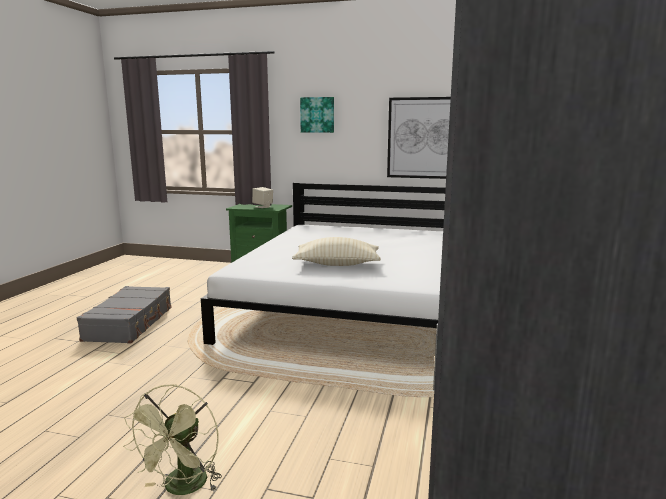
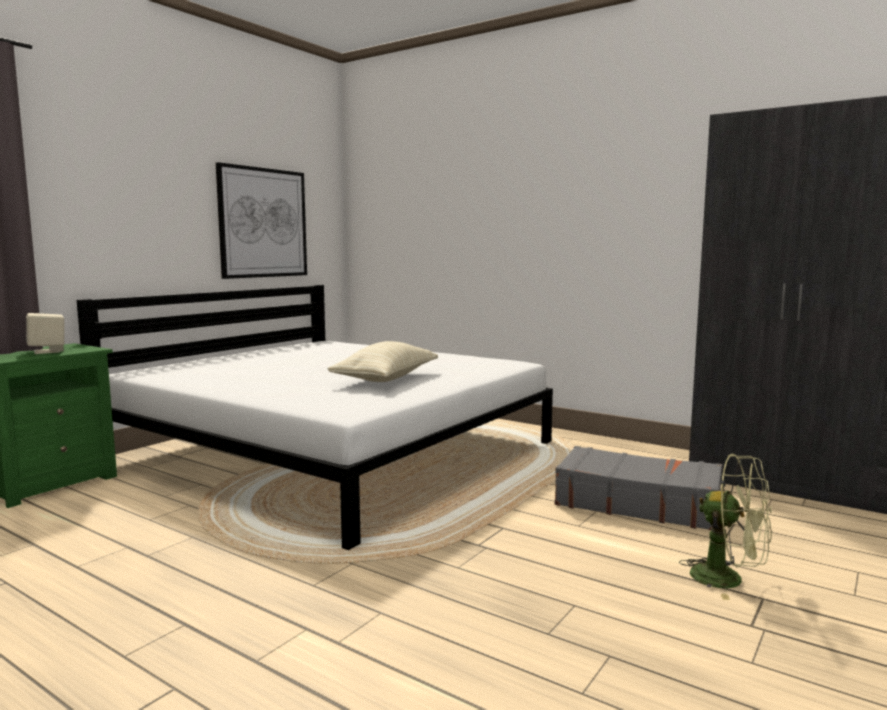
camera: 70 degrees left, 5 degrees down
(130, 323) = (150, 620): grey suitcase -> grey suitcase (637, 503)
(317, 115) = (109, 177): picture -> none

